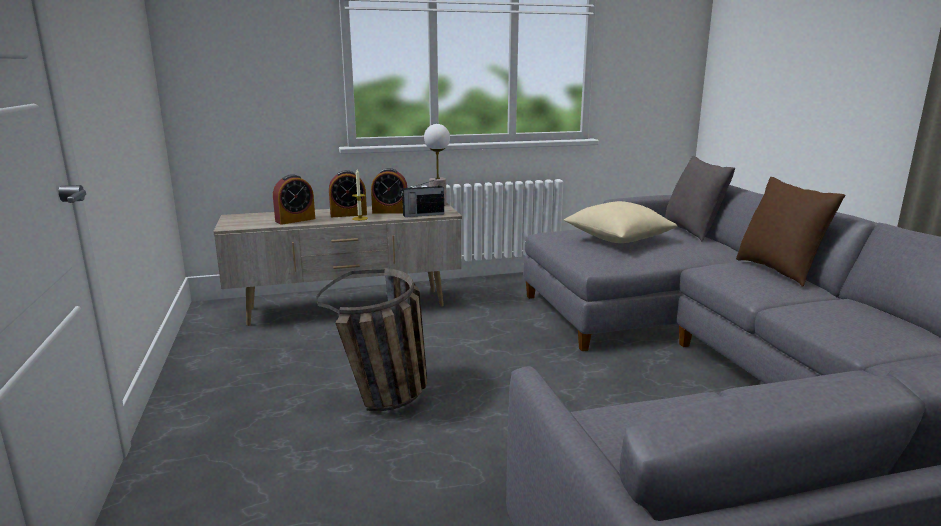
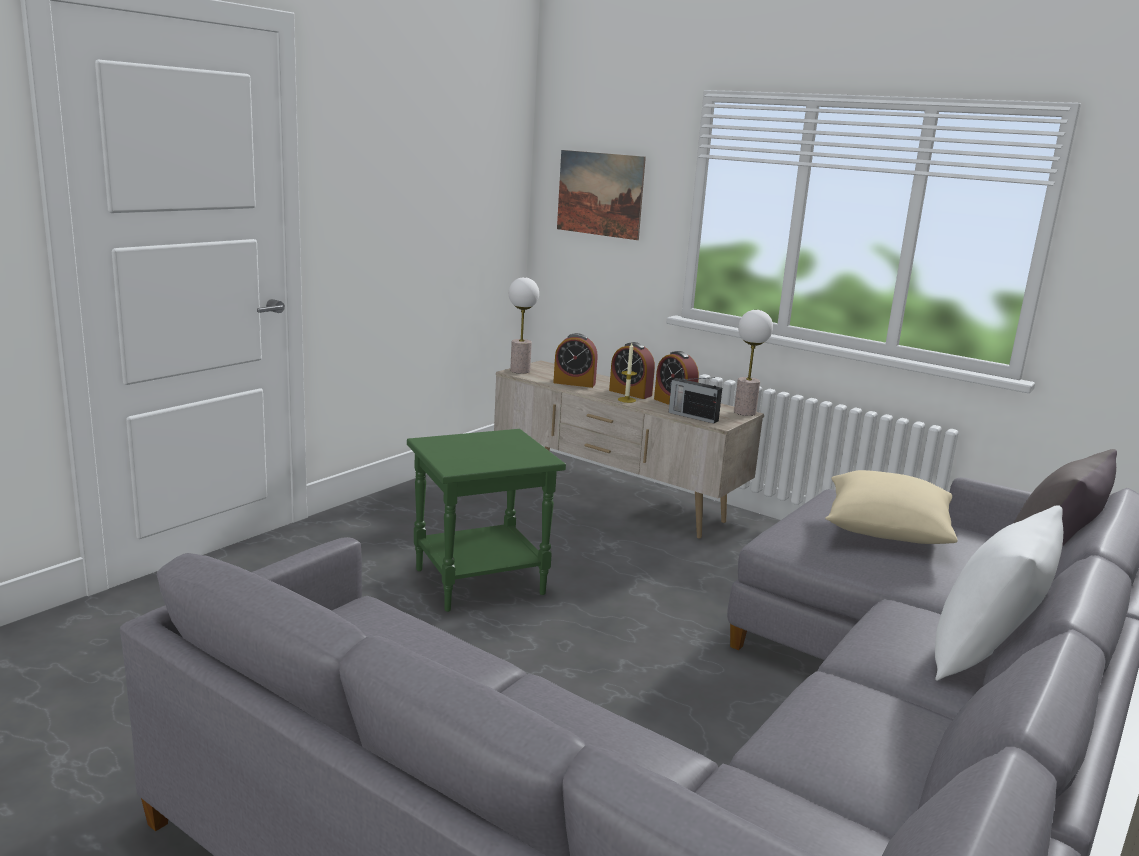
camera: 50 degrees right, 0 degrees up
(231, 225) = (520, 371): none -> table lamp
(242, 50) = (600, 194): none -> picture
(388, 401) = (480, 580): basket -> green side table
(778, 271) = (983, 657): brown pillow -> white pillow

